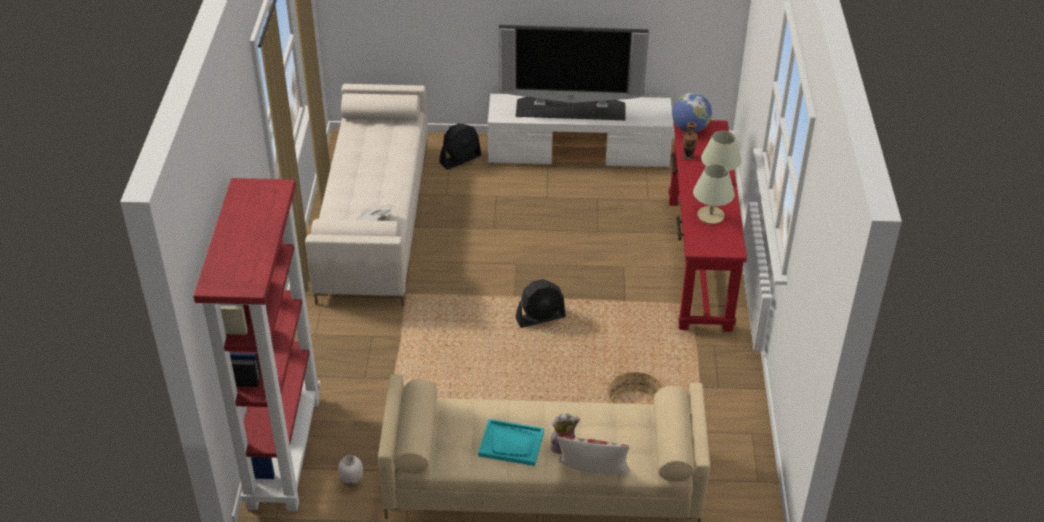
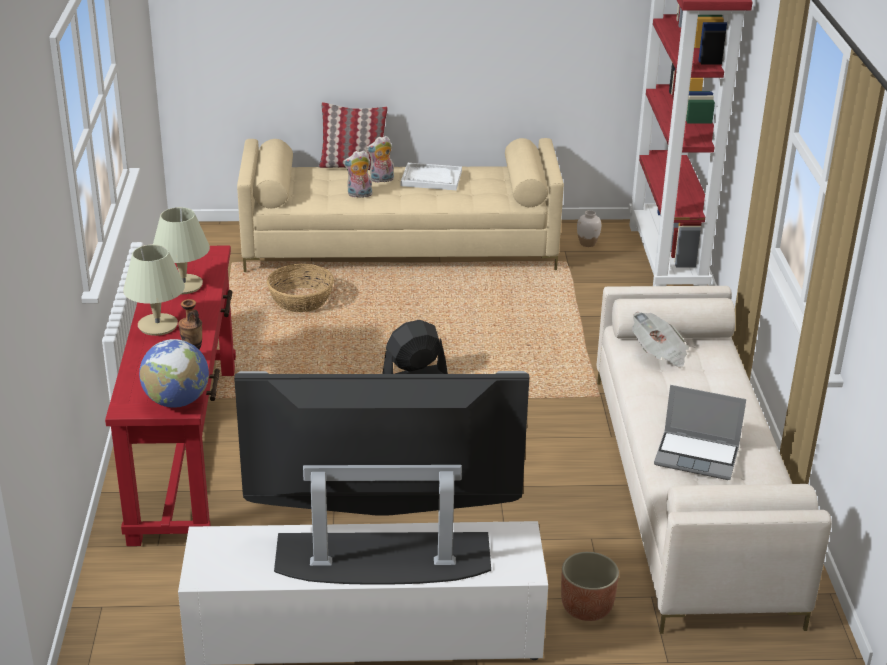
camera: 175 degrees right, 10 degrees down
(385, 150) = (698, 456): none -> laptop
(460, 159) = (586, 607): black fan -> planter
(511, 443) = (431, 178): turquoise tray -> white tray
(585, 420) = (359, 195): none -> plush toy

